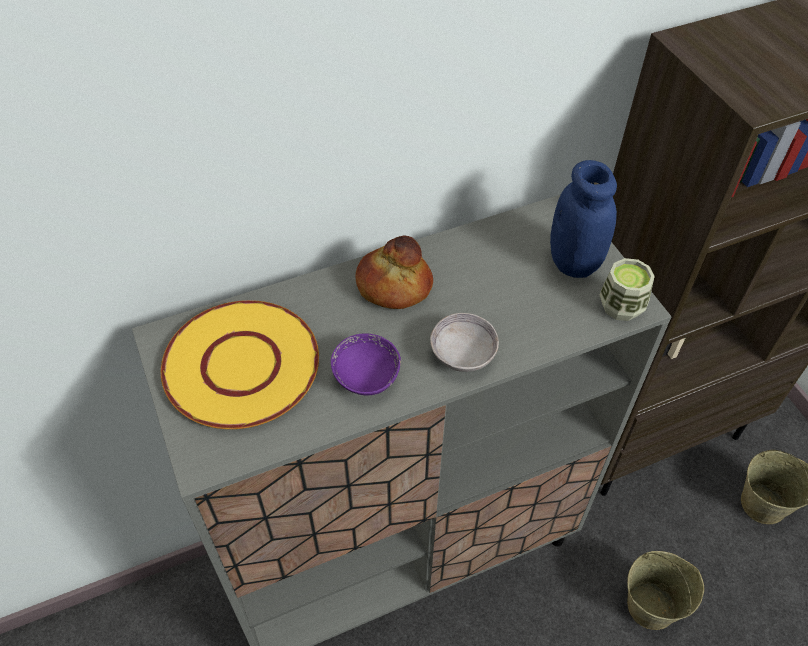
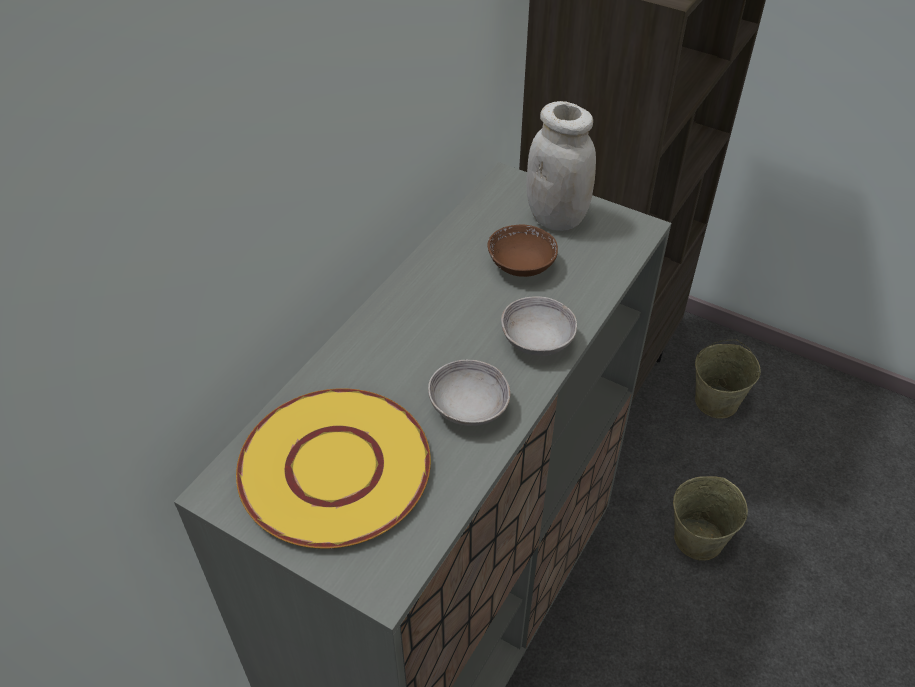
camera: 35 degrees left, 5 degrees down
(366, 376) = (469, 408): purple bowl -> grey bowl
(393, 285) = (417, 315): bread -> none
(507, 287) = (521, 265): none -> brown bowl
(574, 262) = (556, 218): blue jar -> white jar
(621, 306) = (627, 234): cup -> none

